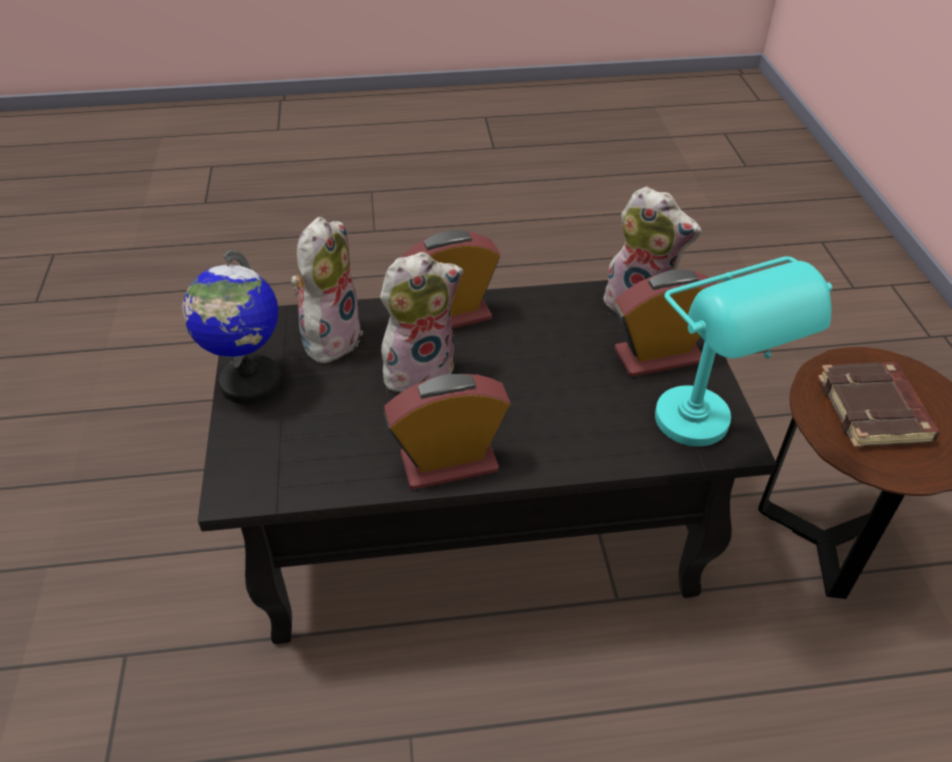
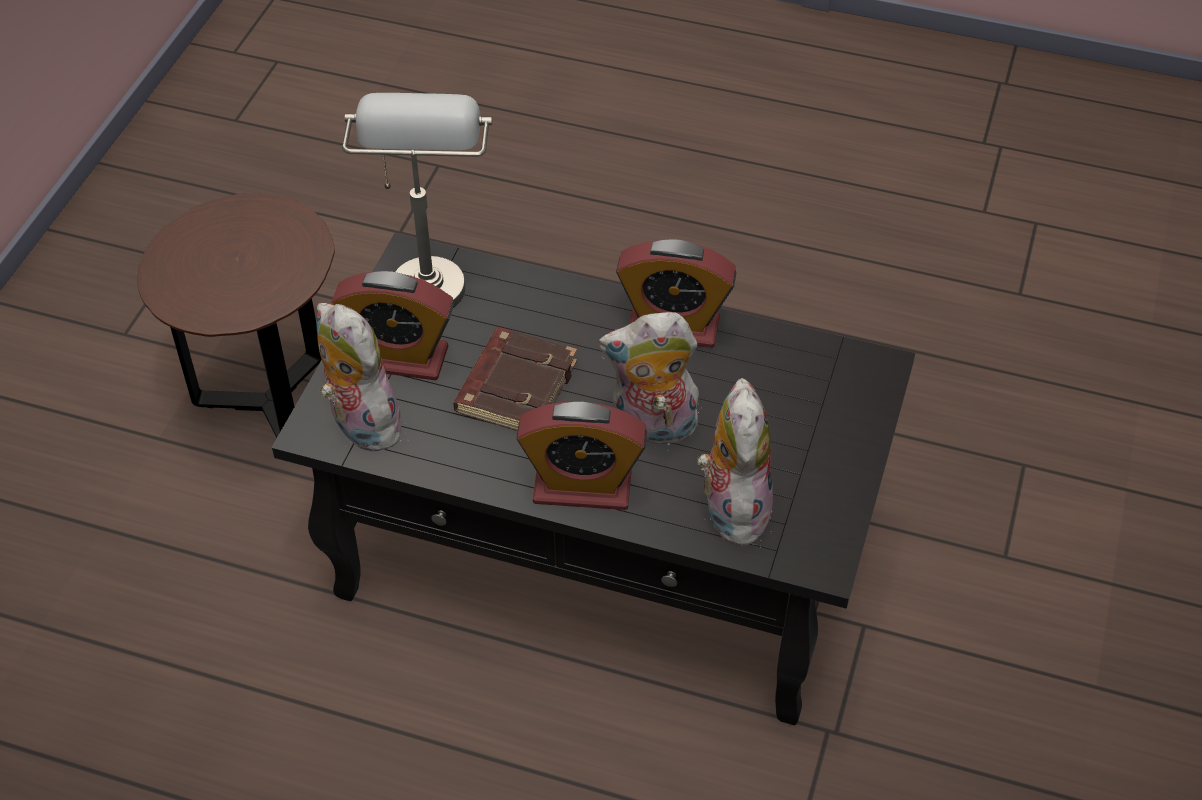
camera: 155 degrees left, 5 degrees up
(250, 382) = (838, 478): globe -> none
(330, 337) = (732, 507): plush toy -> plush toy turned 135 degrees clockwise
(709, 436) = (428, 270): turquoise table lamp -> grey table lamp
(875, 411) = (243, 265): brown book -> brown book (515, 387)

